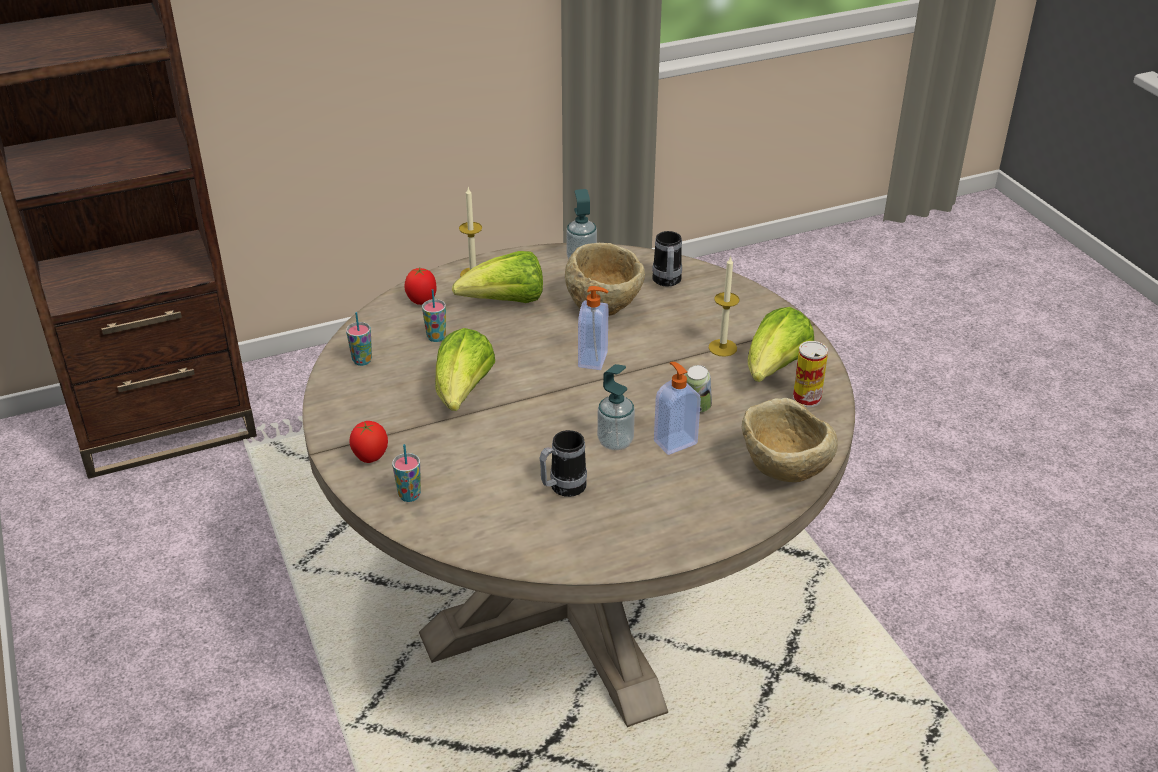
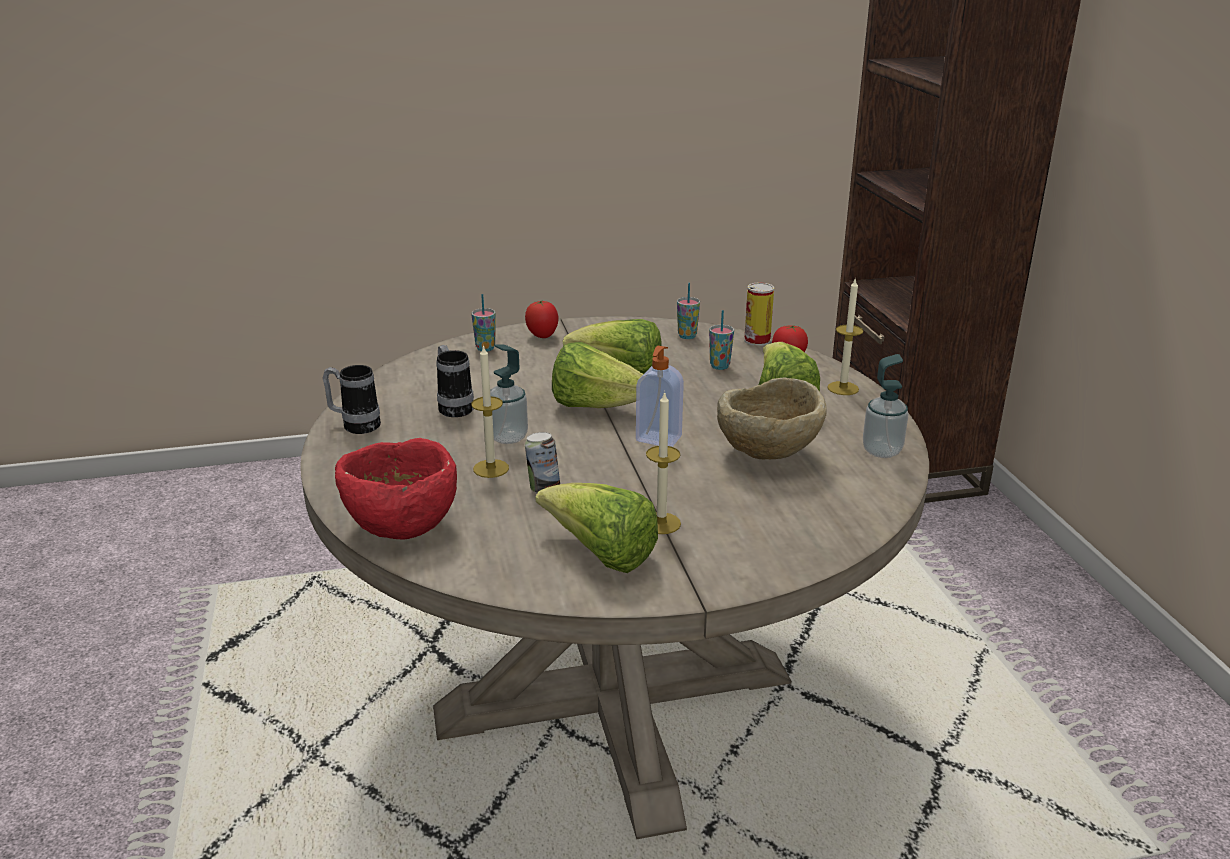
camera: 100 degrees right, 10 degrees down
(539, 399) = (597, 406): none -> lettuce
(667, 282) = (825, 503): mug -> mug (355, 425)
(674, 442) = (491, 468): soap dispenser -> candle
(783, 472) = (401, 526): beige bowl -> red bowl
(806, 398) = (529, 568): can -> can (757, 340)

